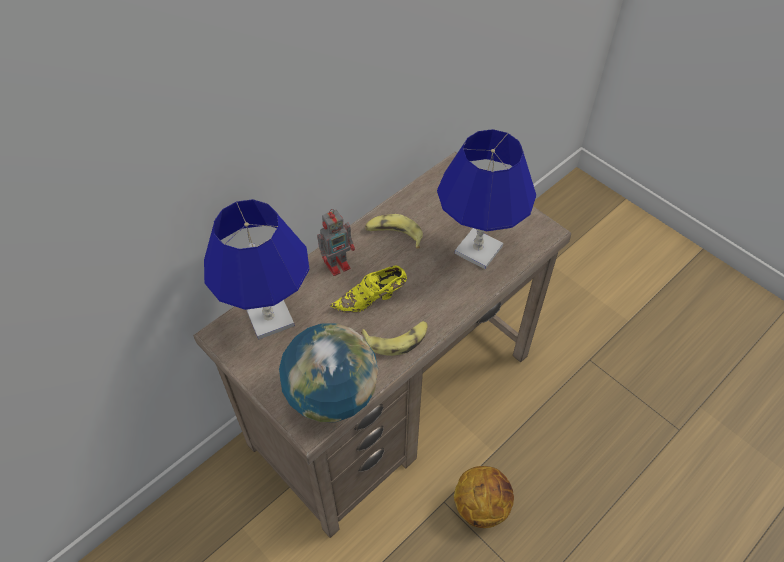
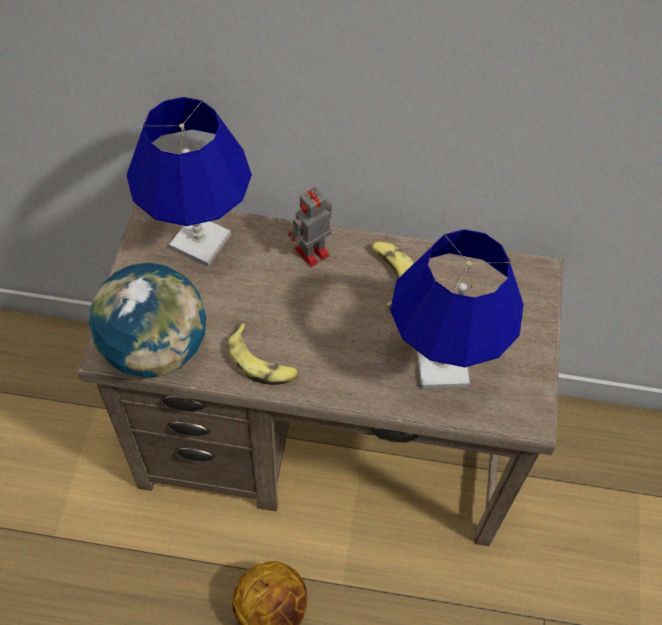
camera: 50 degrees right, 5 degrees up
(338, 264) = (310, 253): toy robot -> toy robot turned 120 degrees clockwise
(372, 299) = (291, 310): yellow shoe -> none

